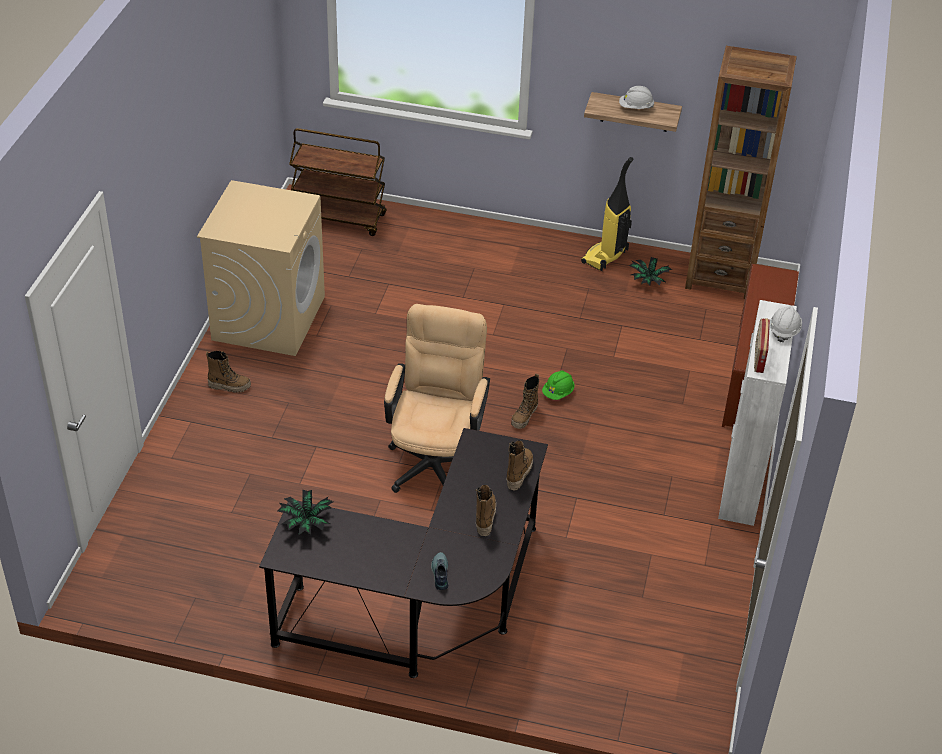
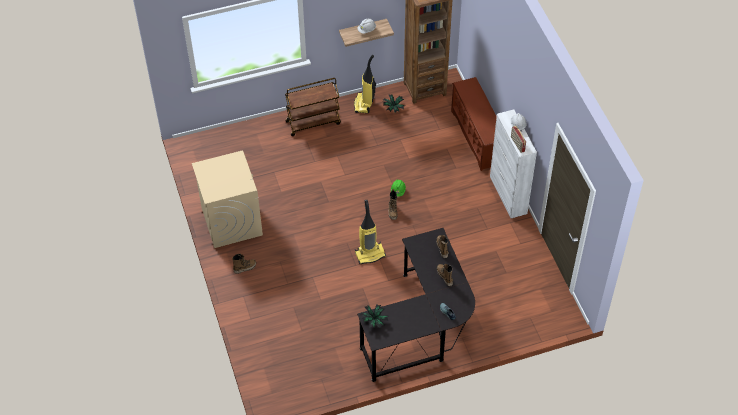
camera: 30 degrees left, 10 degrees up
(339, 218) = (217, 146): brown cart -> brown cart (313, 122)
(435, 458) = (370, 254): beige office chair -> vacuum cleaner

